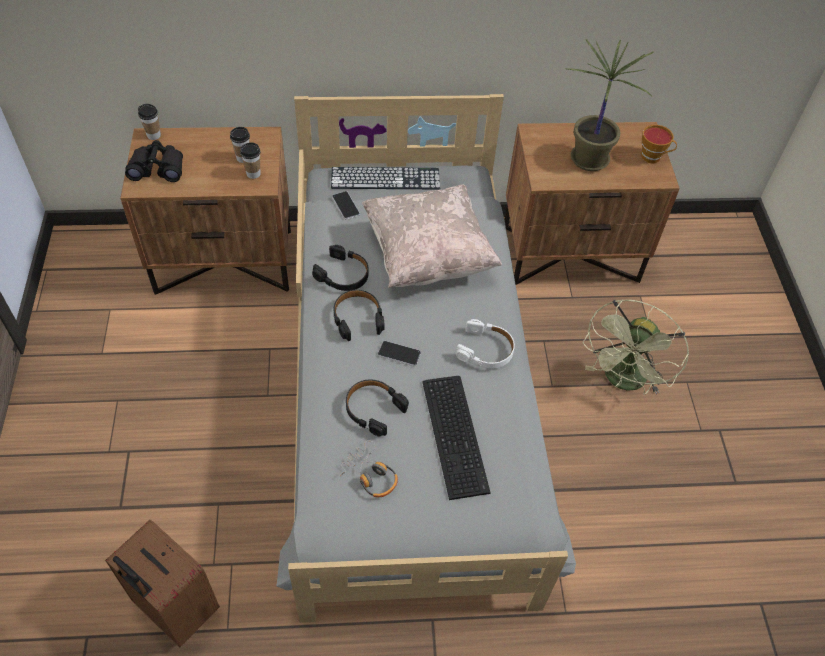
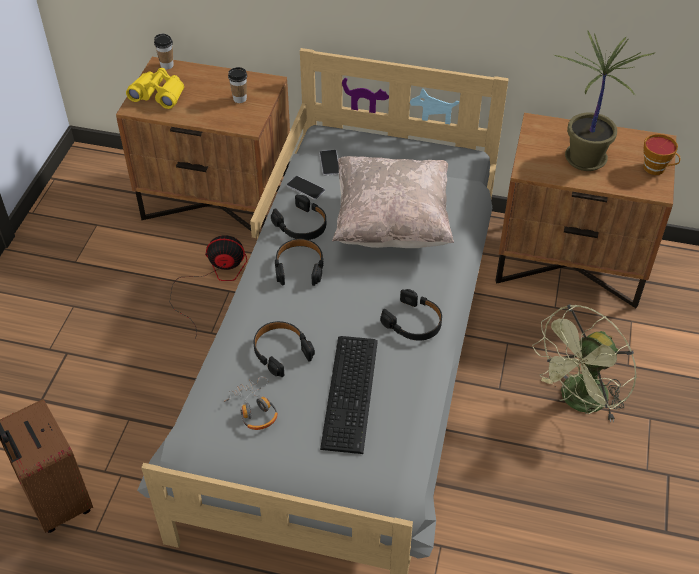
camera: 20 degrees right, 5 degrees down
(158, 168) = (159, 94): black binoculars -> yellow binoculars
(250, 343) = (212, 281): none -> fan
(253, 174) = (243, 114): cup -> none
(385, 178) = (379, 145): keyboard -> none
(399, 354) = (326, 307): phone -> phone (305, 188)
(486, 350) = (413, 322): white headphones -> black headphones

